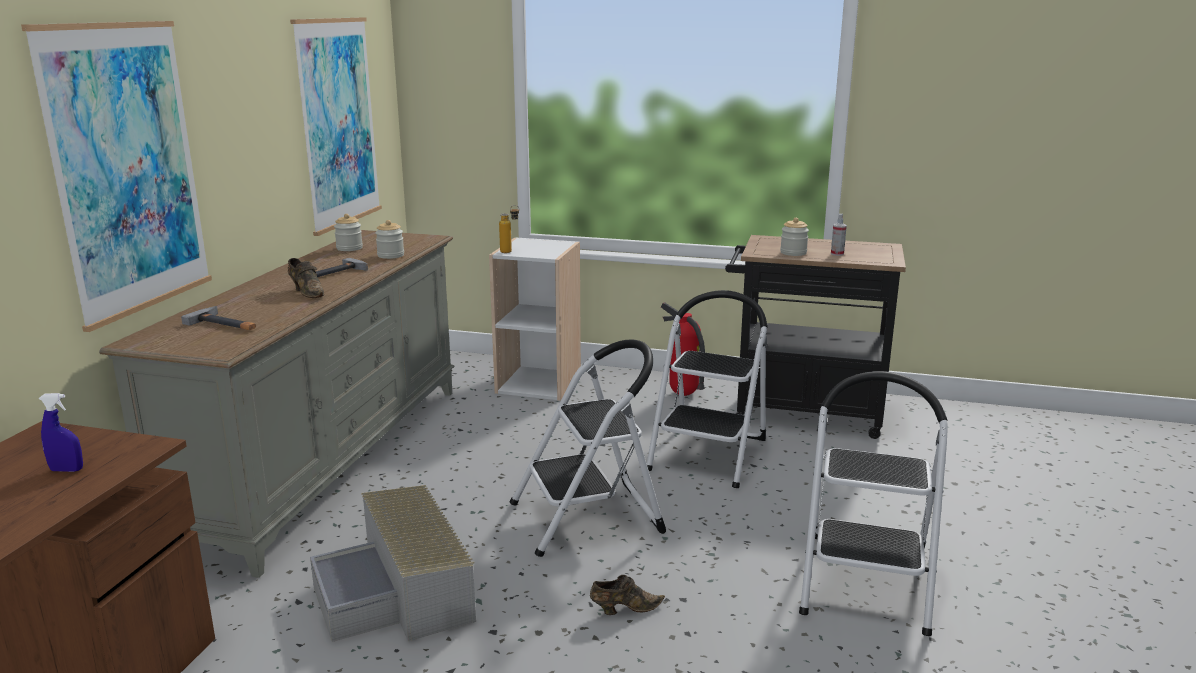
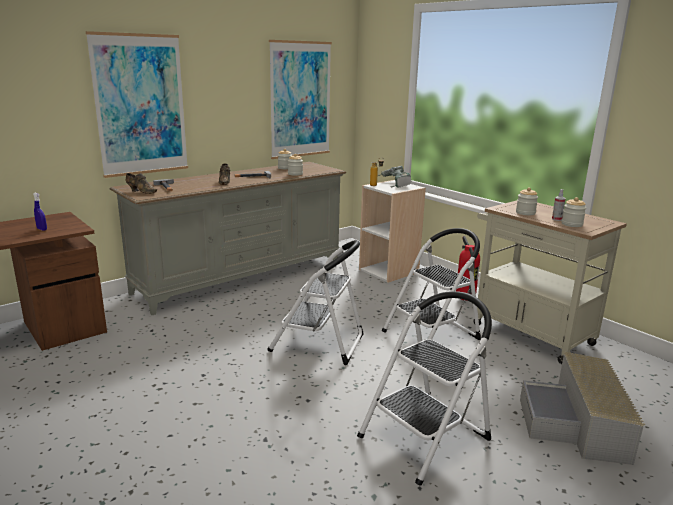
camera: 35 degrees right, 0 degrees up
(399, 592) = (191, 342): grey storage box -> grey storage box (577, 424)
(530, 244) = (394, 184): none -> power drill
(624, 609) = (272, 391): brown shoe -> brown shoe (141, 191)
(802, 414) = (529, 333): black cart -> beige cart
(862, 257) = (572, 224): none -> jar

